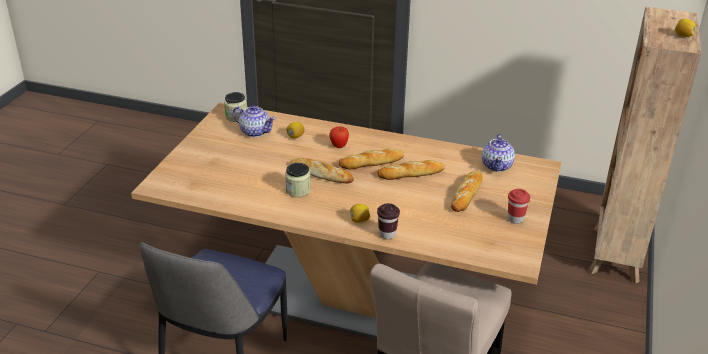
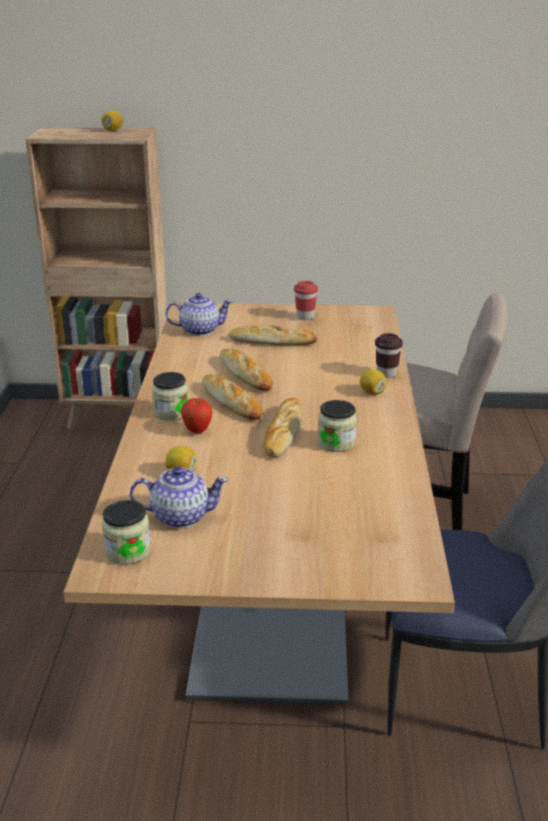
camera: 105 degrees left, 5 degrees down
(255, 132) = (180, 516): teapot -> teapot turned 75 degrees clockwise
(367, 141) = (171, 412): none -> jar

